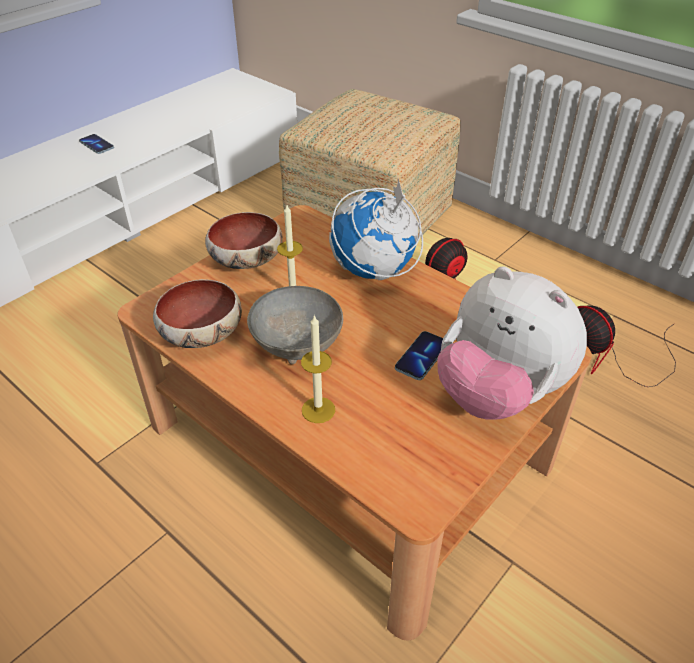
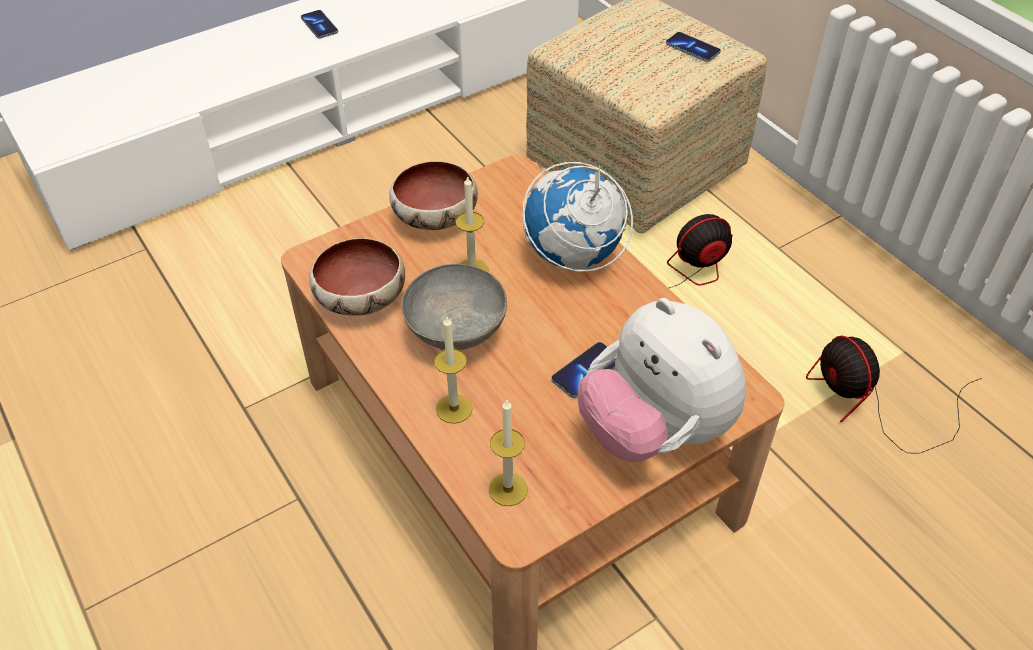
camera: 15 degrees right, 5 degrees up
(393, 469) = (508, 489): none -> candle
(406, 117) = (692, 48): none -> phone

